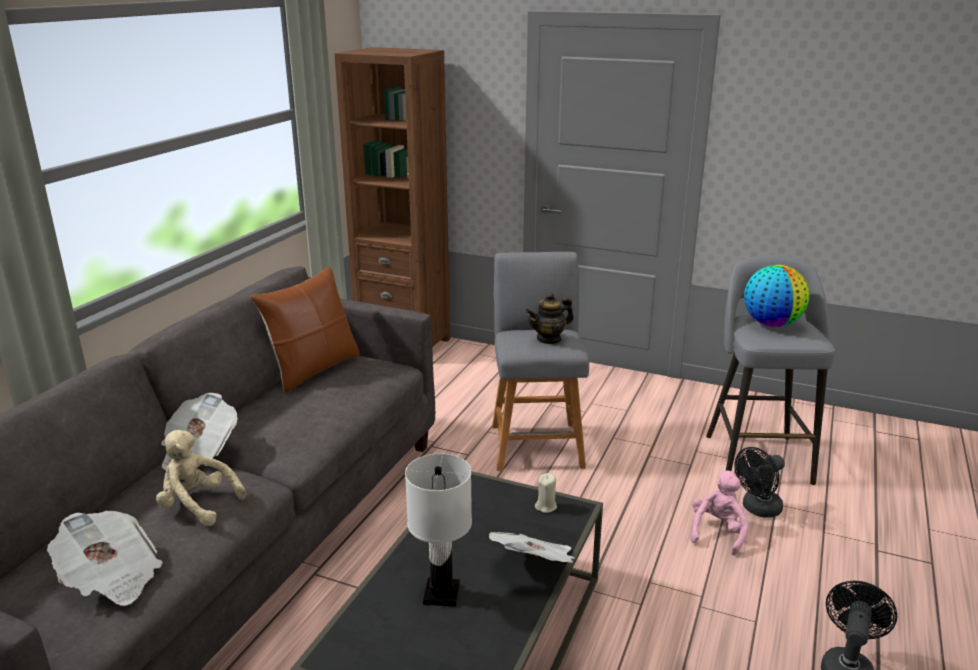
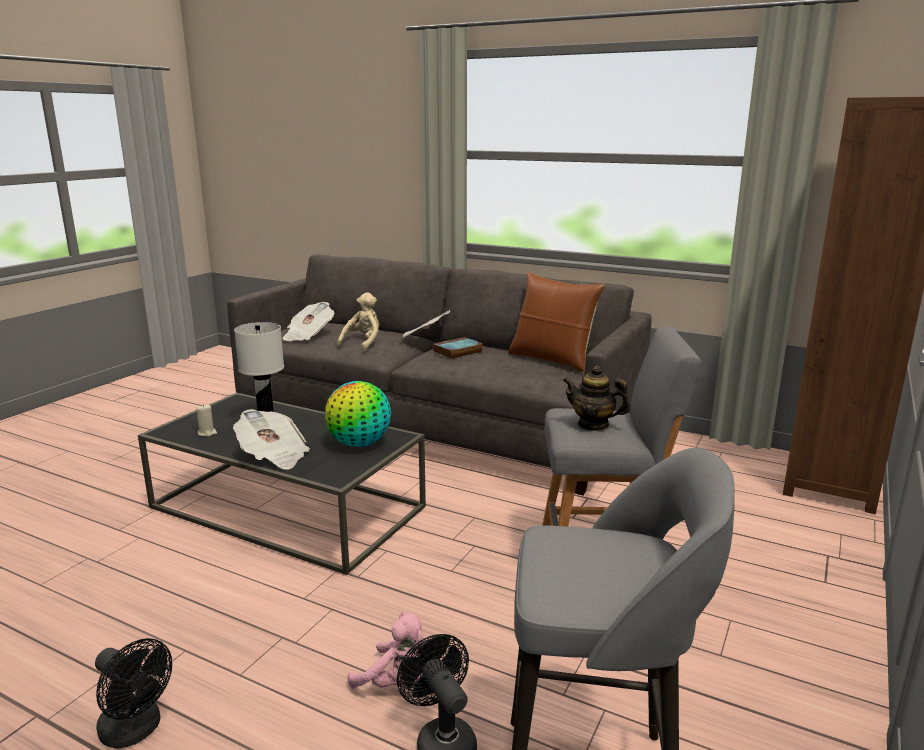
camera: 95 degrees right, 5 degrees down
(273, 423) = (457, 352): none -> book
(546, 506) = (348, 465): beige candle -> beige candle (207, 433)
(549, 339) = (593, 425): teapot -> teapot turned 45 degrees counterclockwise
(771, 324) = (616, 557): globe -> globe (359, 444)

